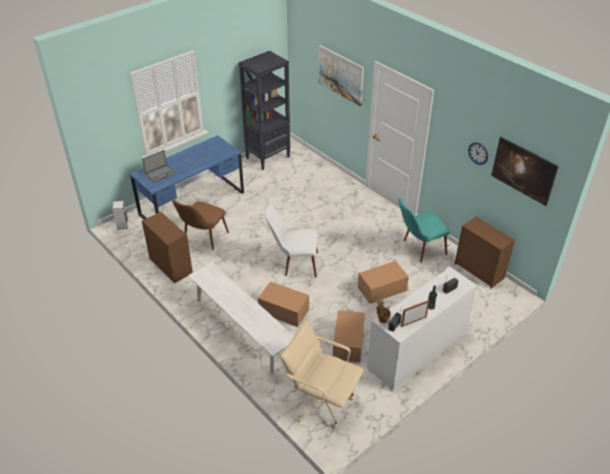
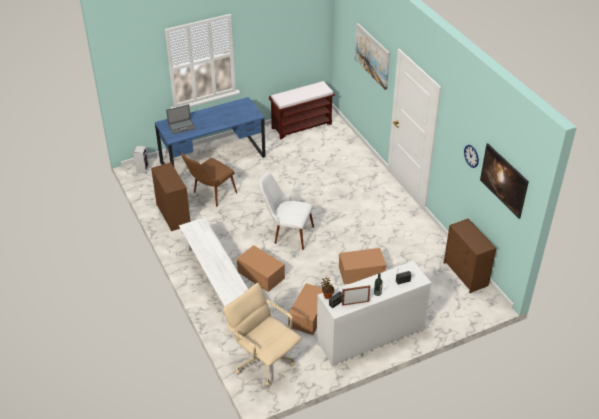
camera: 15 degrees right, 0 degrees up
(268, 157) = (302, 125): black bookcase -> brown bench
(418, 249) = (413, 242): turquoise chair -> none

